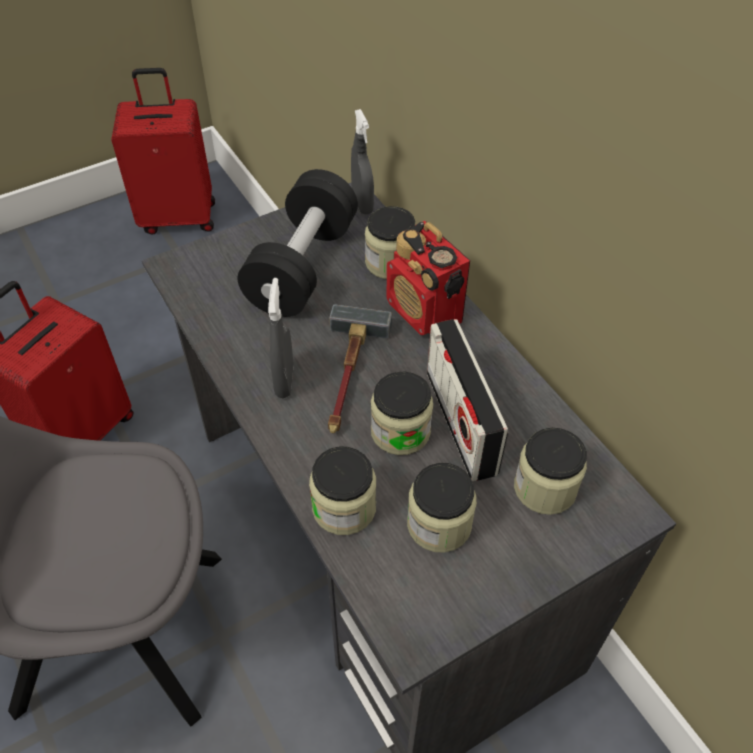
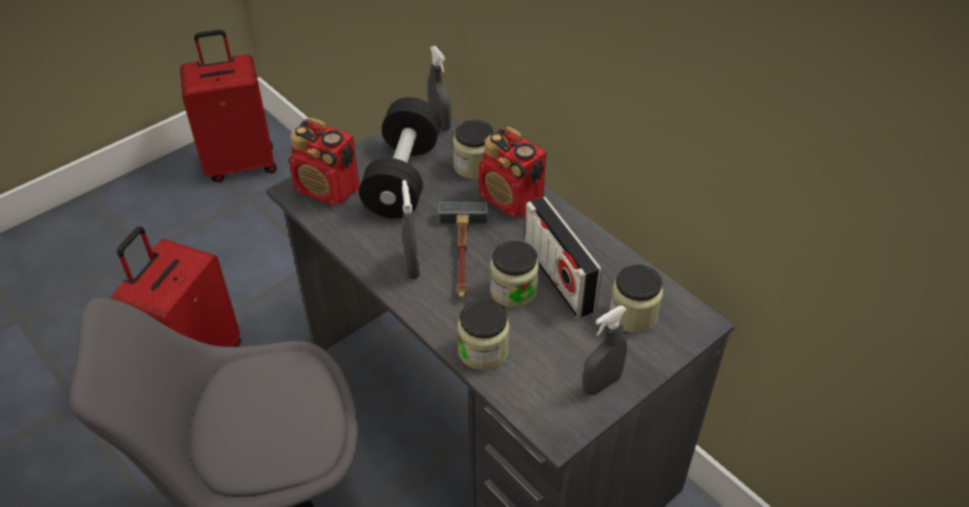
camera: 10 degrees left, 5 degrees down
(211, 270) = (328, 190): none -> radio
(439, 524) = (559, 351): jar -> none
(484, 579) = (601, 384): none -> grey spray bottle

